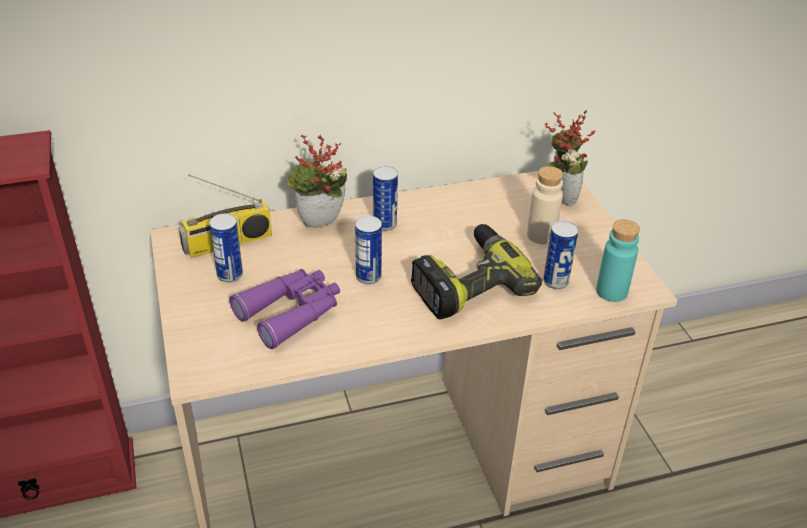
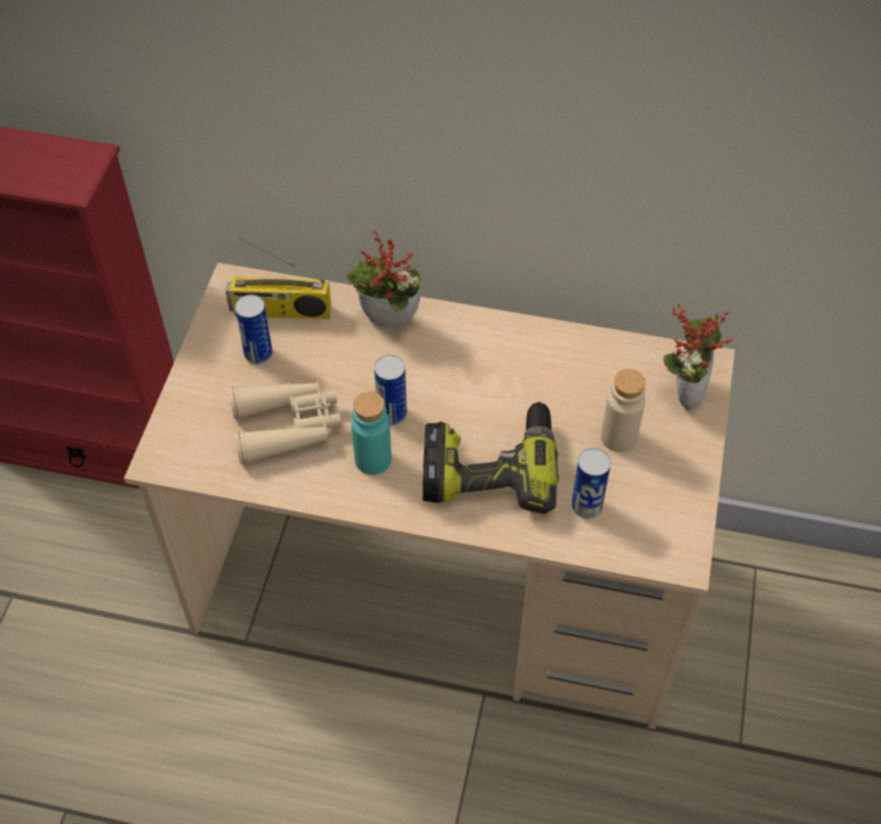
camera: 30 degrees right, 15 degrees up
(291, 312) = (288, 426): purple binoculars -> beige binoculars
(385, 224) = (455, 351): can -> none
(611, 291) = (639, 546): turquoise bottle -> turquoise bottle (373, 459)

